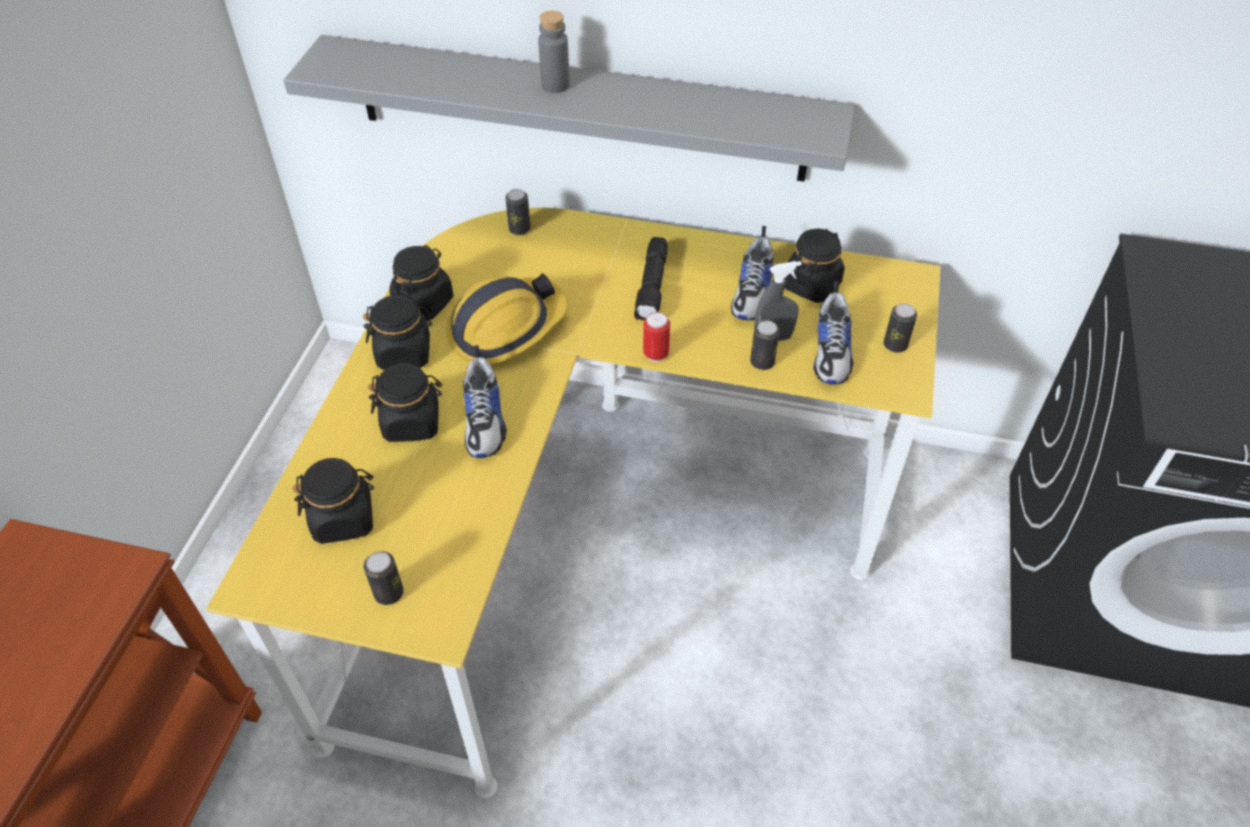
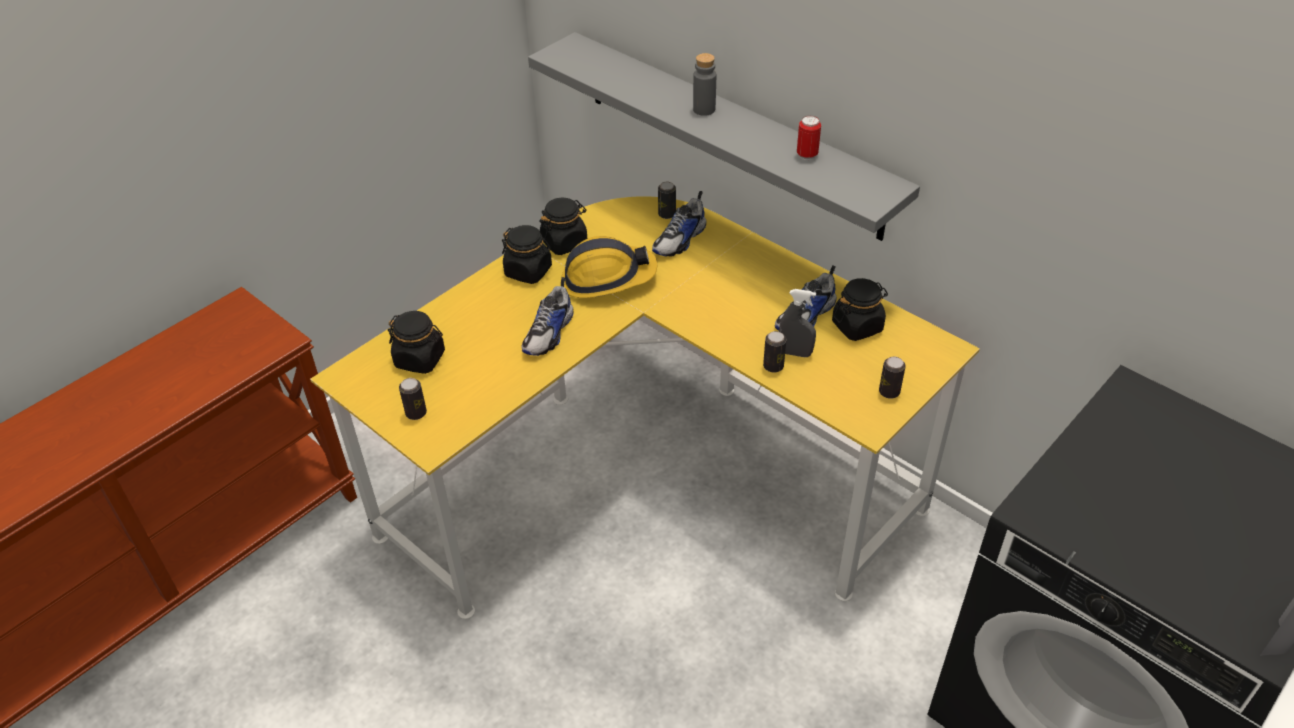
camera: 30 degrees right, 5 degrees down
(412, 422) = (502, 317): black jar -> none
(653, 287) = (732, 286): black flashlight -> none
(656, 354) = (698, 333): can -> can (807, 155)
(832, 352) = (833, 379): shoe -> shoe (680, 240)

